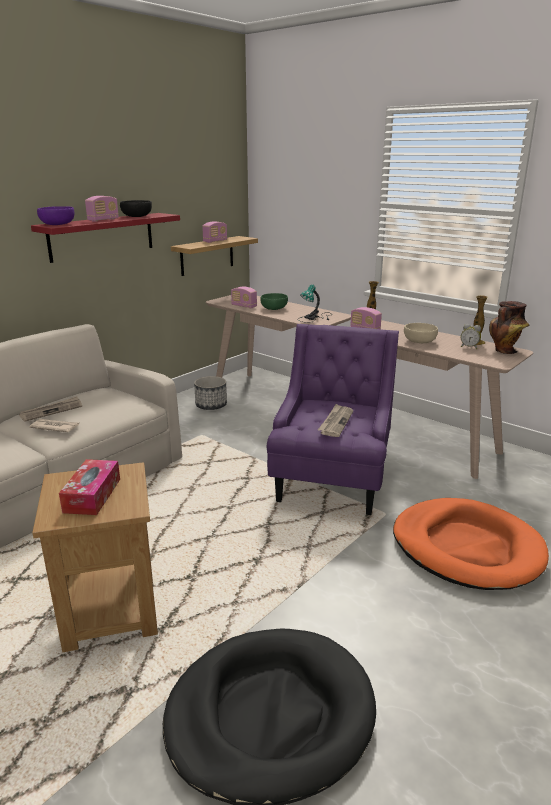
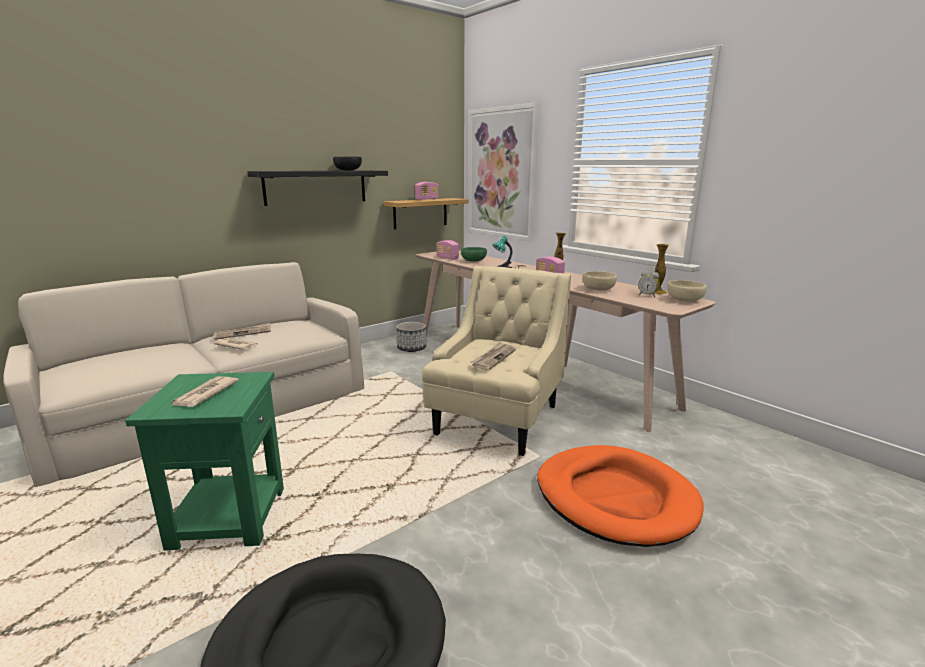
camera: 10 degrees right, 5 degrees down
(58, 224) = (270, 170): purple bowl -> none
(92, 495) = (204, 394): tissue box -> newspaper
(102, 236) = (316, 187): red shelf -> black shelf
(103, 220) = (314, 170): radio -> none
(110, 610) = (229, 517): brown side table -> green side table
(295, 211) = (502, 173): none -> picture
(332, 481) = (497, 421): purple armchair -> beige armchair
(504, 351) = (684, 300): vase -> beige bowl

